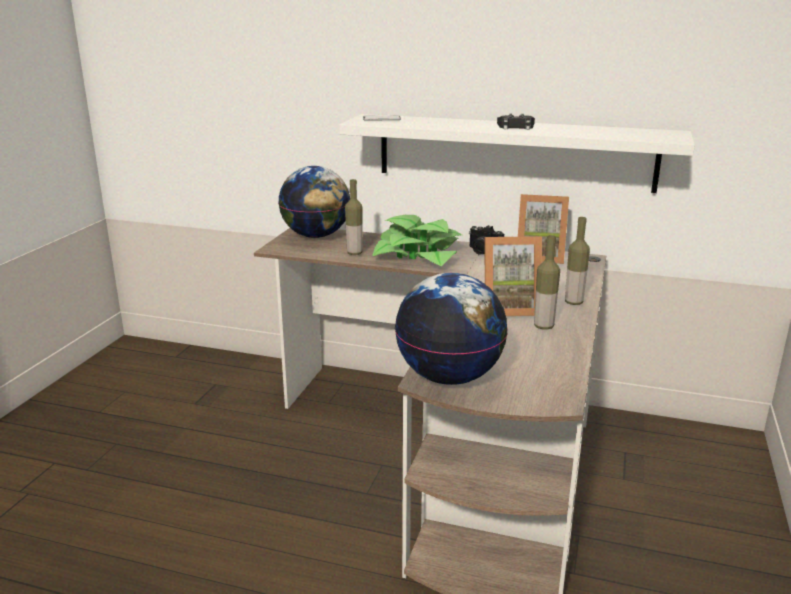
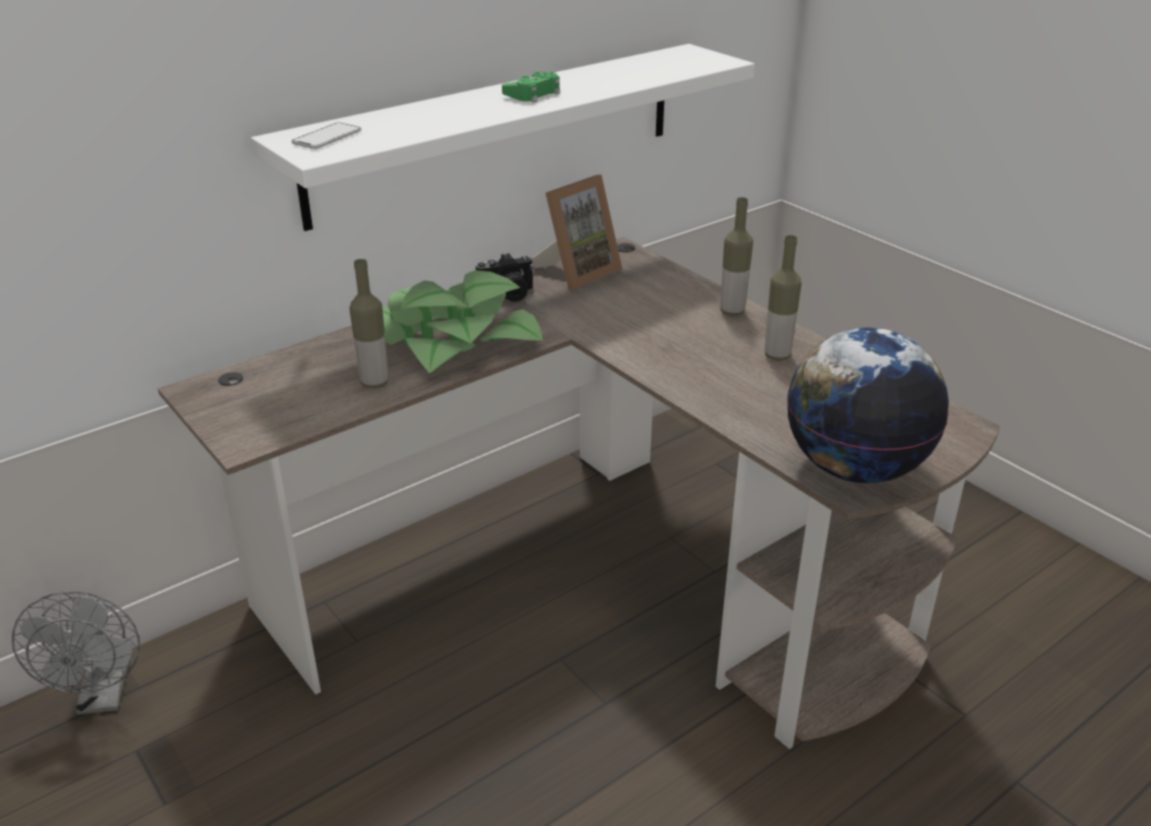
camera: 55 degrees left, 10 degrees up
(235, 364) = (103, 697): none -> grey fan
(316, 236) = (252, 387): globe -> none
(509, 308) = (705, 354): picture frame -> none
(516, 127) = (533, 94): black game controller -> green game controller

